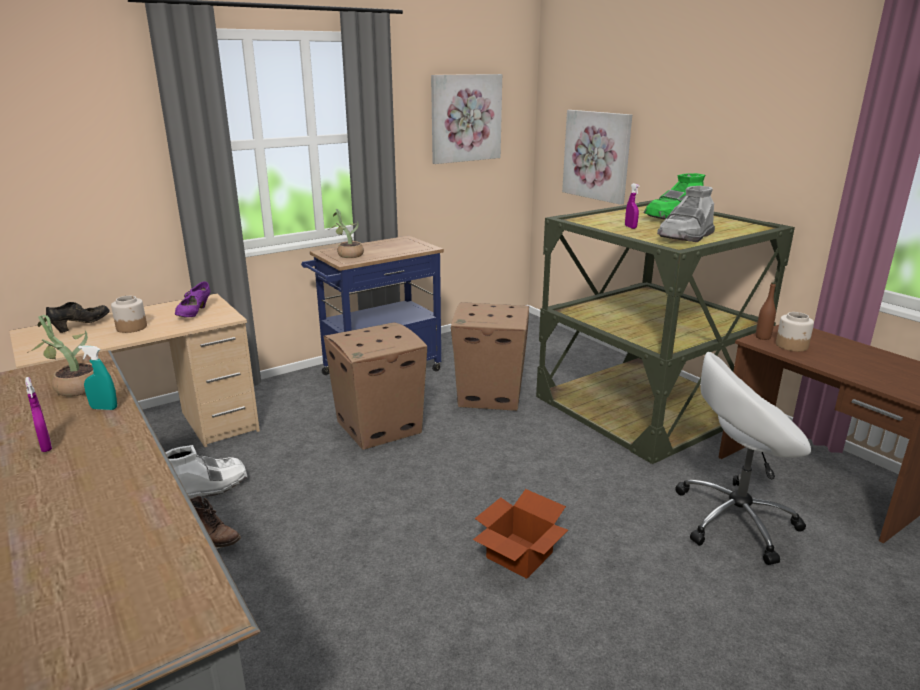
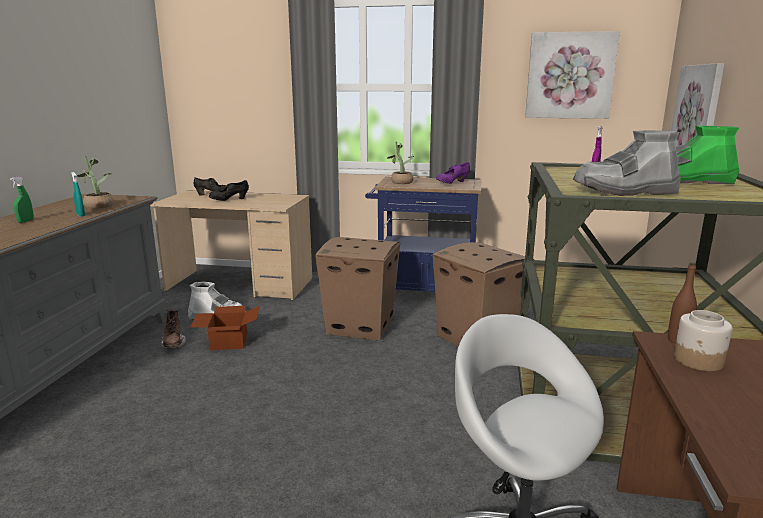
camera: 45 degrees right, 5 degrees down
(46, 446) = (25, 221): purple spray bottle -> green spray bottle
(132, 327) = (229, 200): jar -> black shoe
(194, 313) = (271, 201): purple shoe -> purple shoe (452, 183)
(517, 555) = (289, 447): cardboard box -> cardboard box (228, 341)

